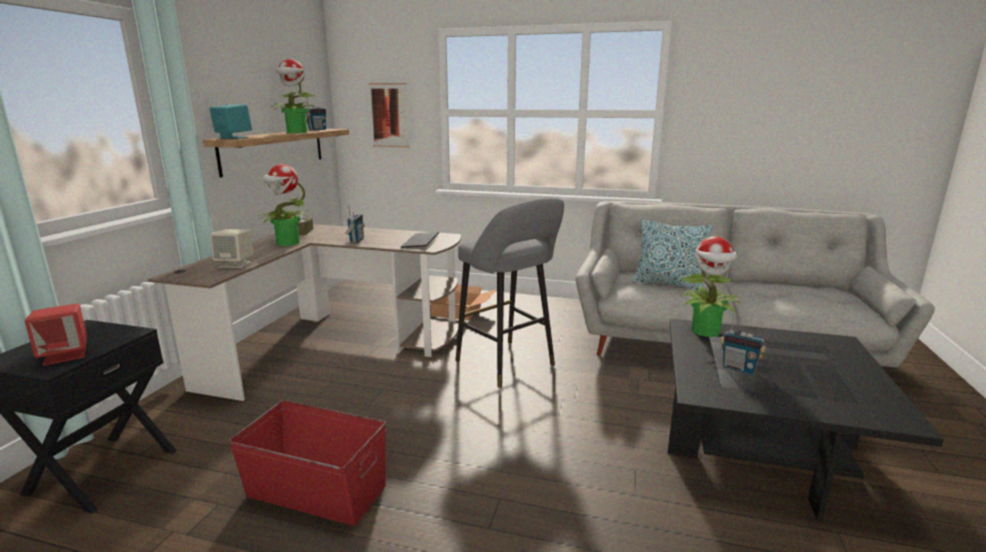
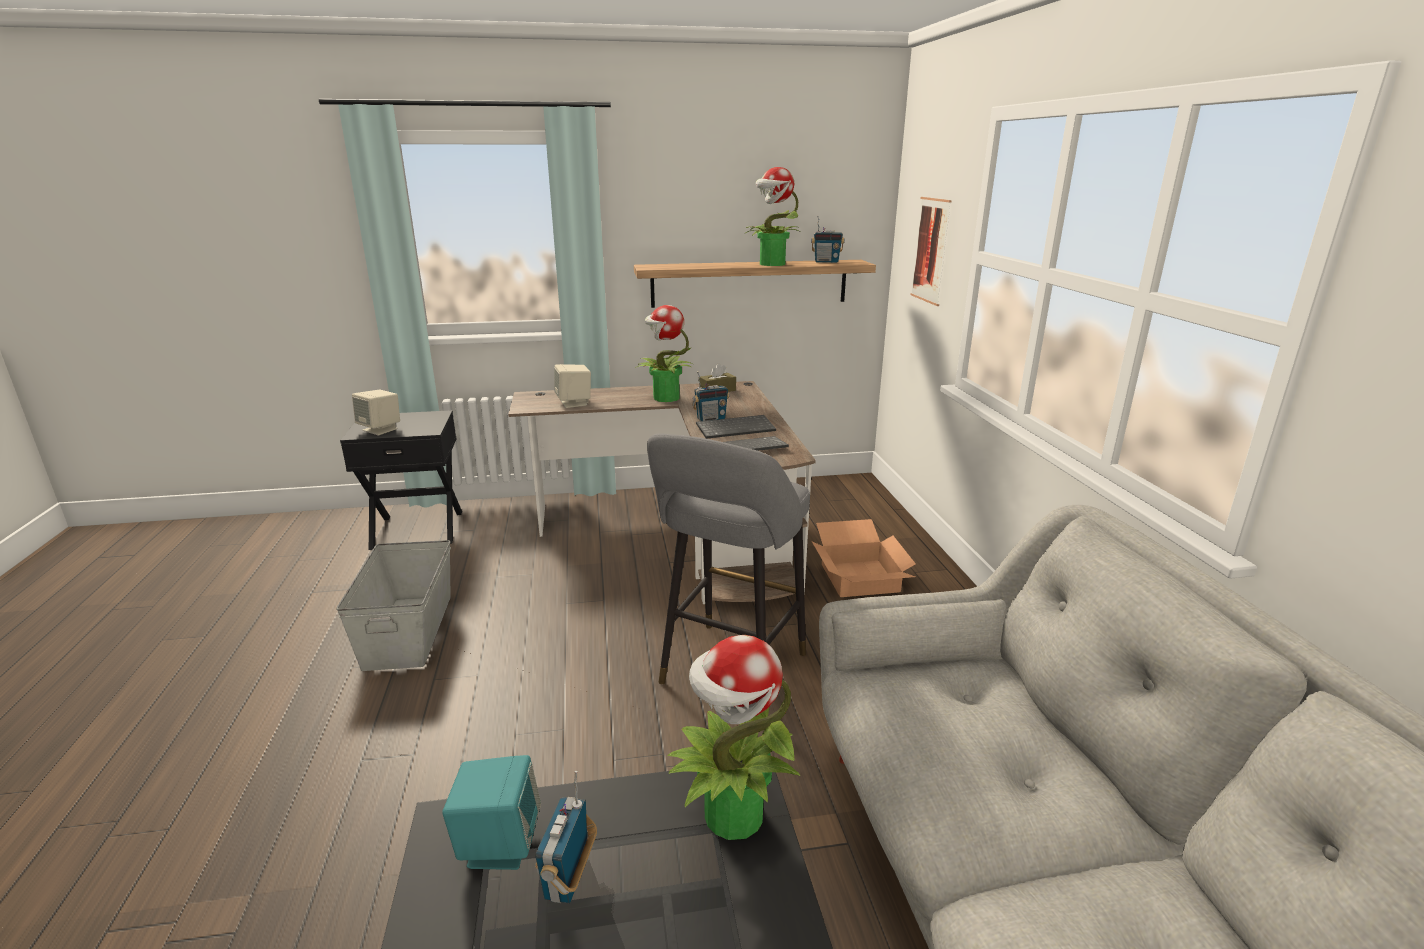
camera: 65 degrees right, 5 degrees up
(66, 355) = (380, 429): red speaker -> beige speaker
(233, 137) = (662, 265): turquoise speaker -> turquoise speaker (499, 844)
(316, 489) = (410, 630): red storage box -> grey storage box
(384, 238) = (736, 428): none -> keyboard
(668, 284) = (978, 732): pillow -> none

